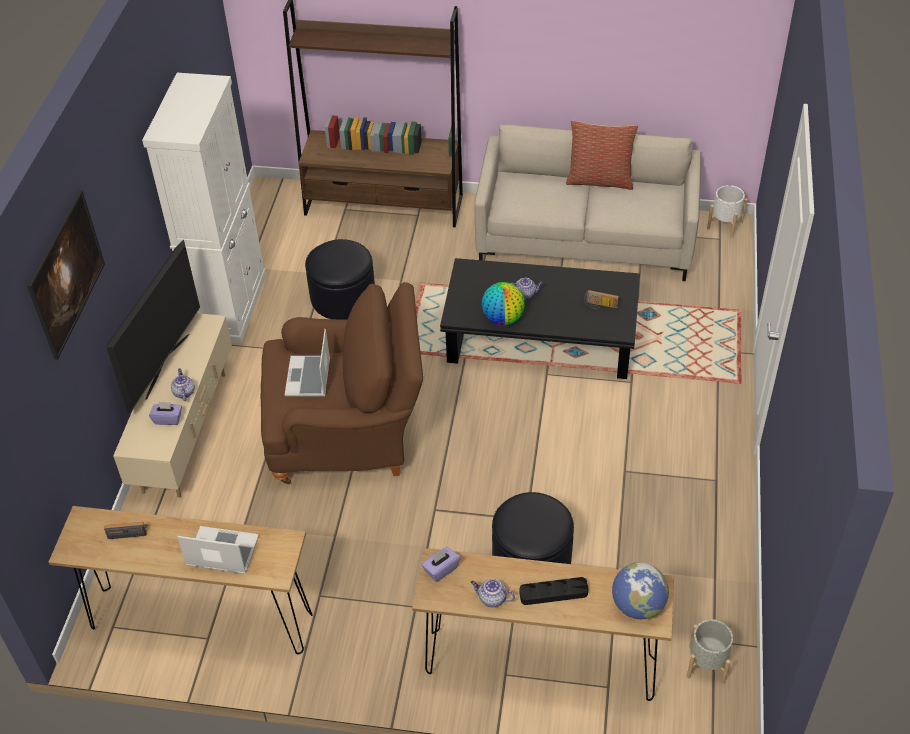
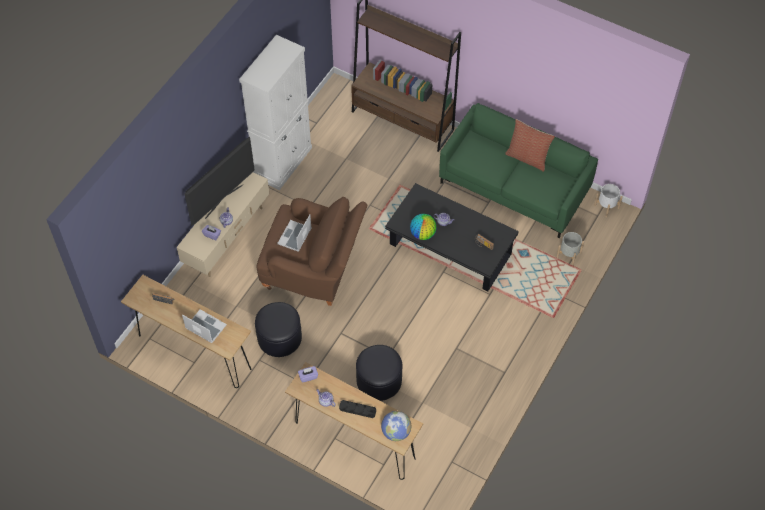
camera: 20 degrees right, 10 degrees up
(72, 292) = (170, 166): picture -> none
(343, 297) = (349, 179): black ottoman -> black ottoman (279, 337)
(586, 238) = (514, 187): beige sofa -> green sofa
(707, 664) = (441, 472): grey planter -> grey planter (569, 255)

